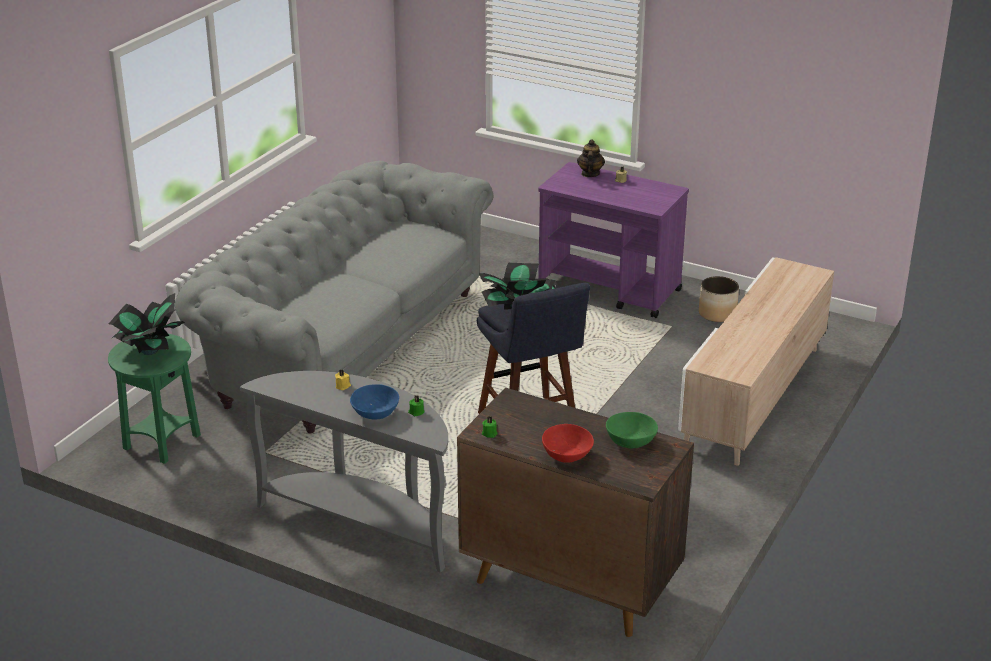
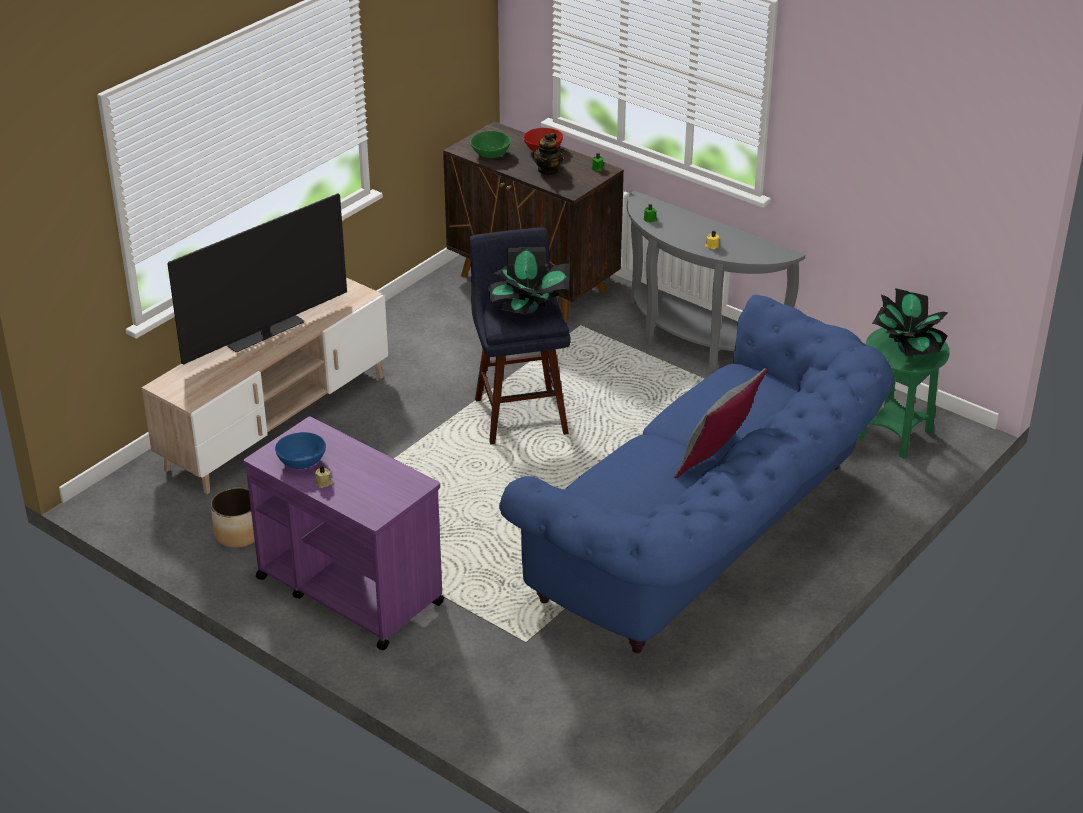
camera: 170 degrees left, 5 degrees up
(335, 265) = (717, 461): none -> grey pillow
(341, 343) = (710, 540): grey sofa -> blue sofa
(375, 413) = (684, 221): blue bowl -> blue bowl (301, 461)
(590, 174) = (358, 501): teapot -> teapot (548, 170)
(767, 320) = (266, 334): none -> television

